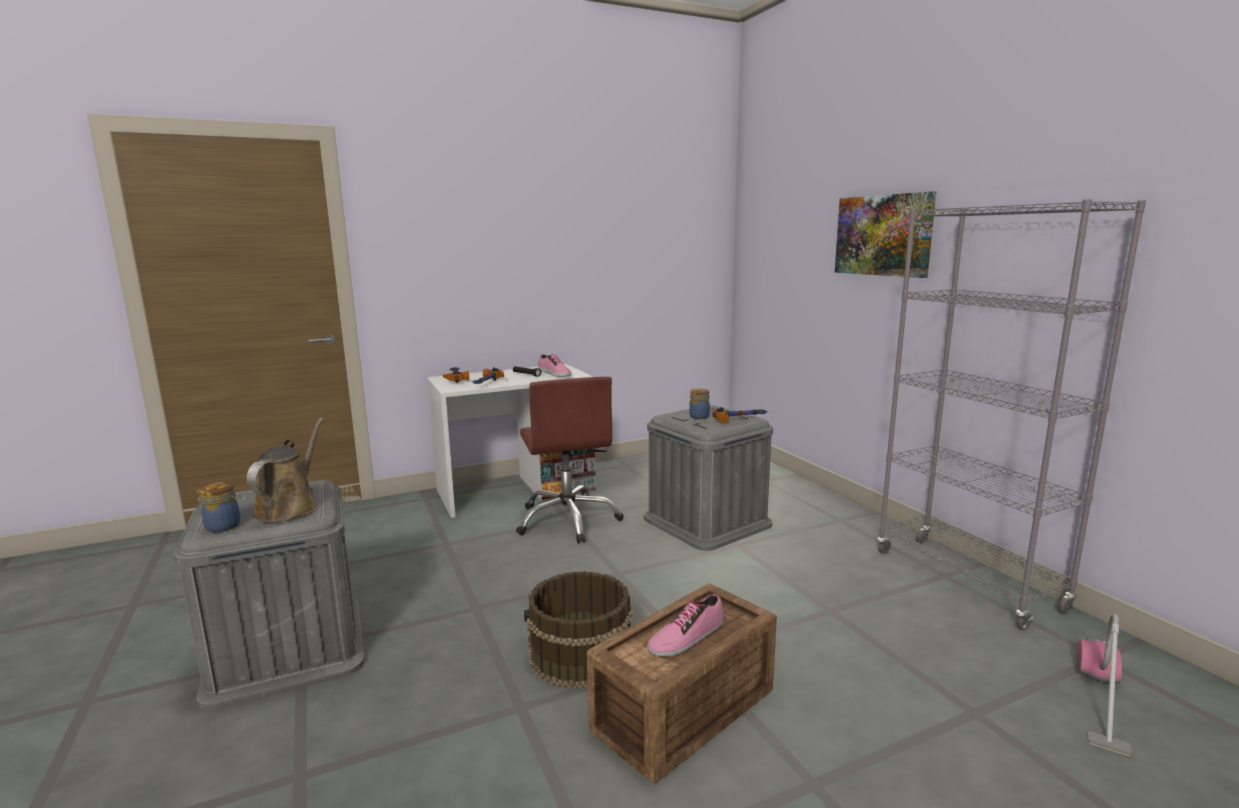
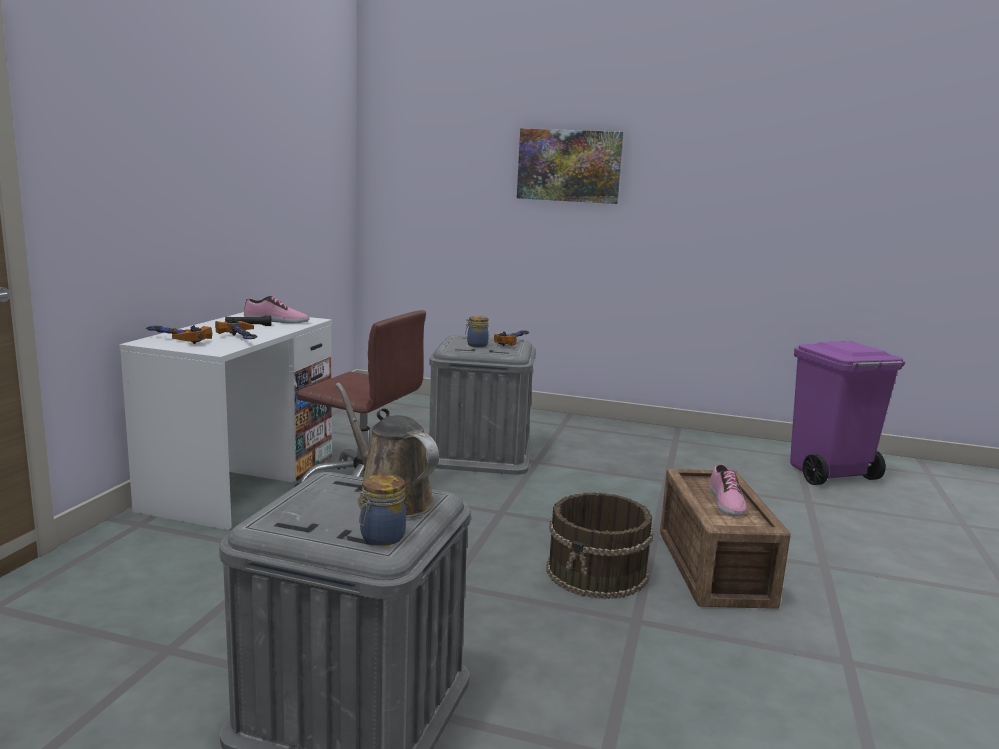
camera: 50 degrees left, 0 degrees up
(966, 580) = (688, 439): grey bookcase -> none
(1101, 699) = (828, 474): vacuum cleaner -> purple trash can

